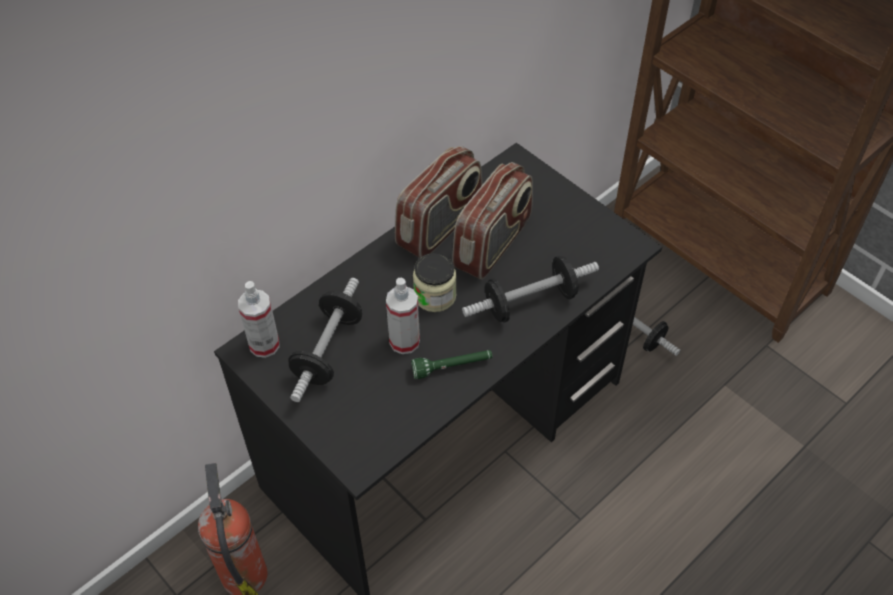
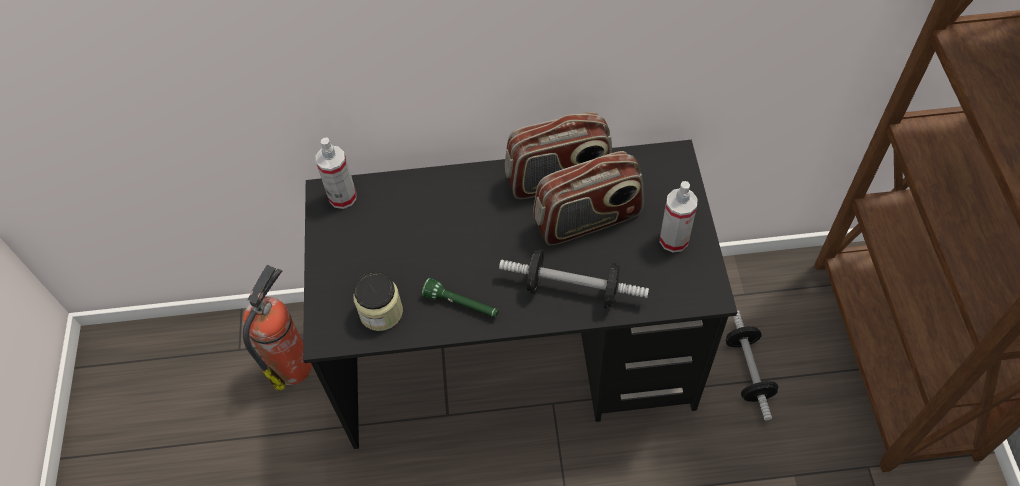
camera: 40 degrees right, 5 degrees up
(328, 350) = (382, 230): dumbbell -> none
(404, 341) = (444, 259): spray bottle -> spray bottle (674, 240)
(435, 296) = (501, 236): jar -> jar (381, 312)

